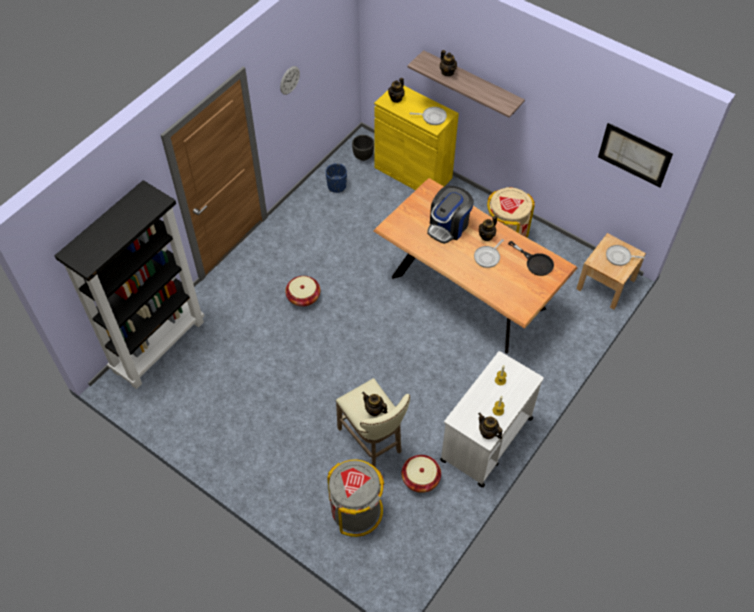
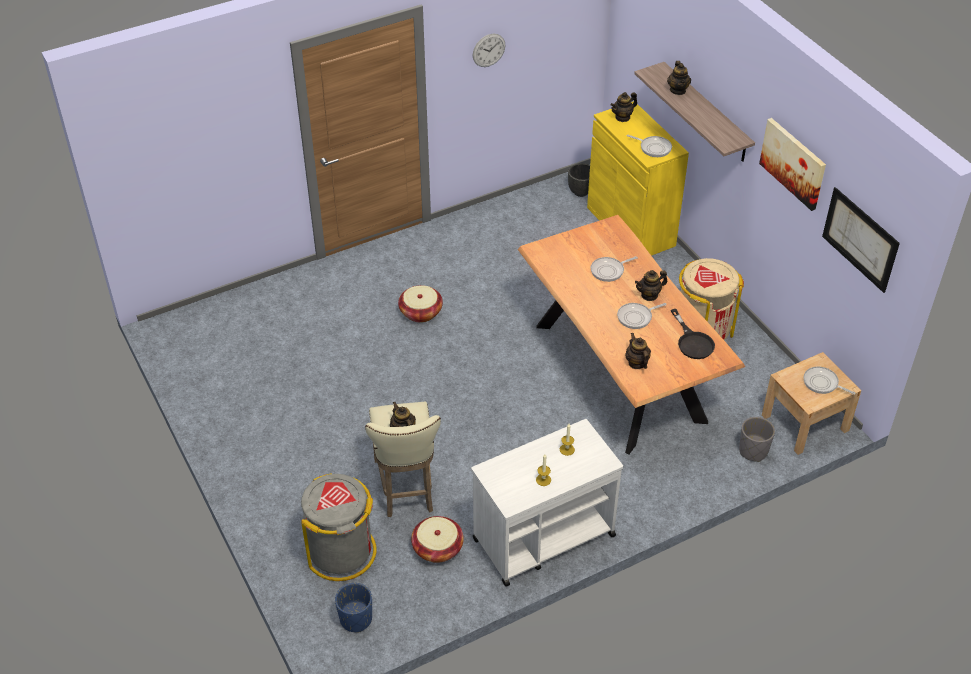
camera: 25 degrees right, 10 degrees down
(159, 345) = (233, 307): black bookcase -> none
(337, 186) = (530, 213): blue planter -> blue planter (356, 619)
(448, 226) = (609, 271): coffee machine -> frying pan
(488, 432) = (516, 498): teapot -> teapot (636, 363)
(565, 110) = (793, 163): none -> picture
(585, 318) = (753, 451): none -> grey planter

